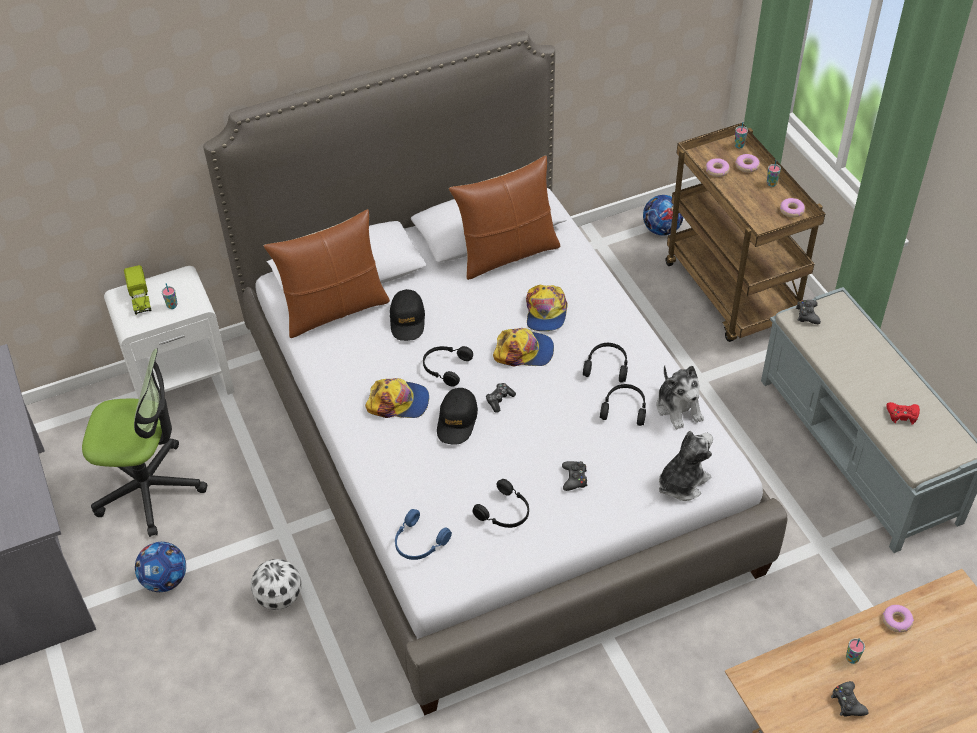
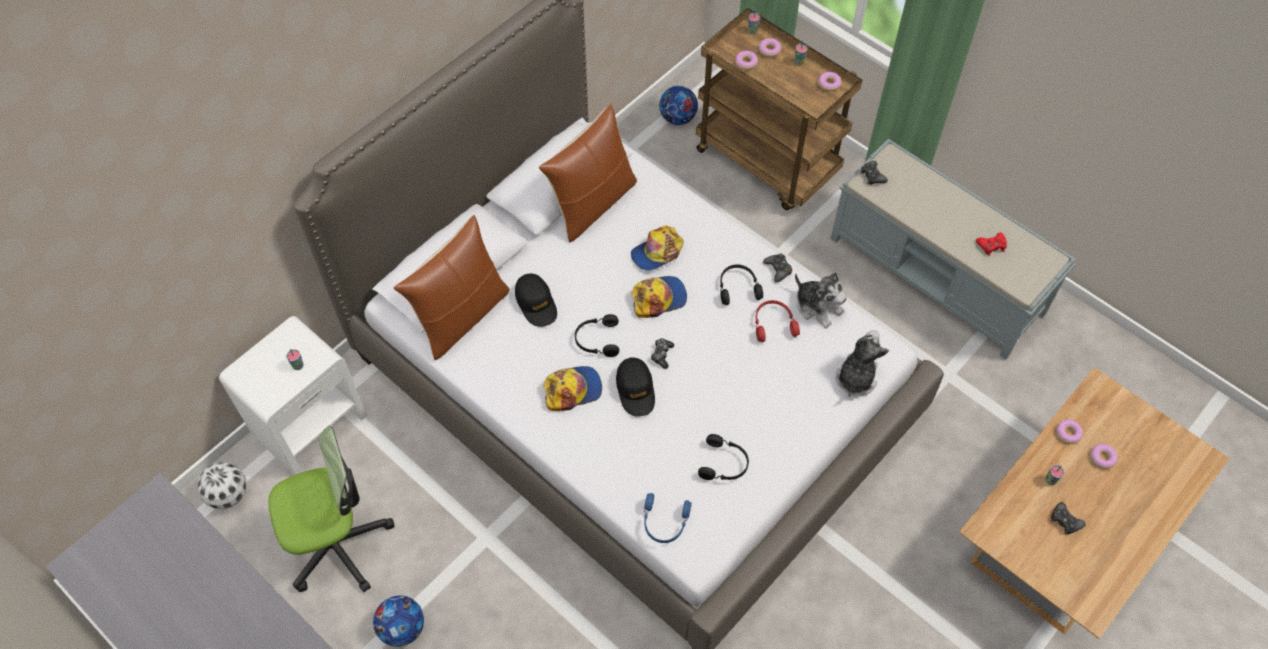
camera: 25 degrees left, 10 degrees up
(140, 298) = (261, 369): toy truck -> none
(280, 597) = (518, 602): football -> football (228, 494)
(545, 312) = (657, 252): cap -> cap turned 75 degrees clockwise
(574, 478) = (765, 408): black game controller -> black game controller (778, 269)
(624, 408) = (773, 324): black headphones -> red headphones
(923, 658) = (1102, 458): none -> donut

